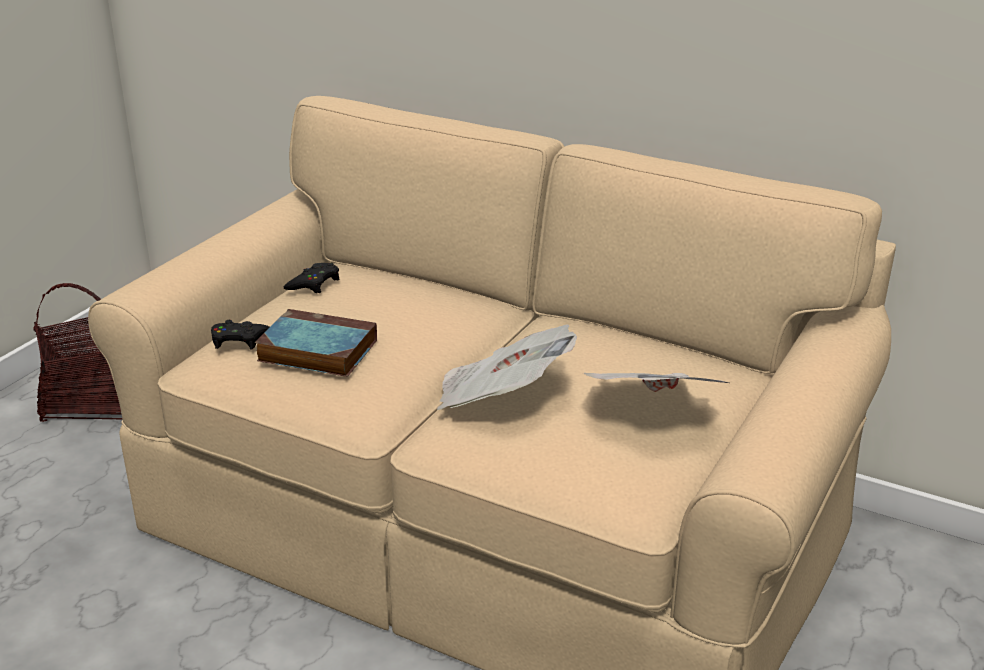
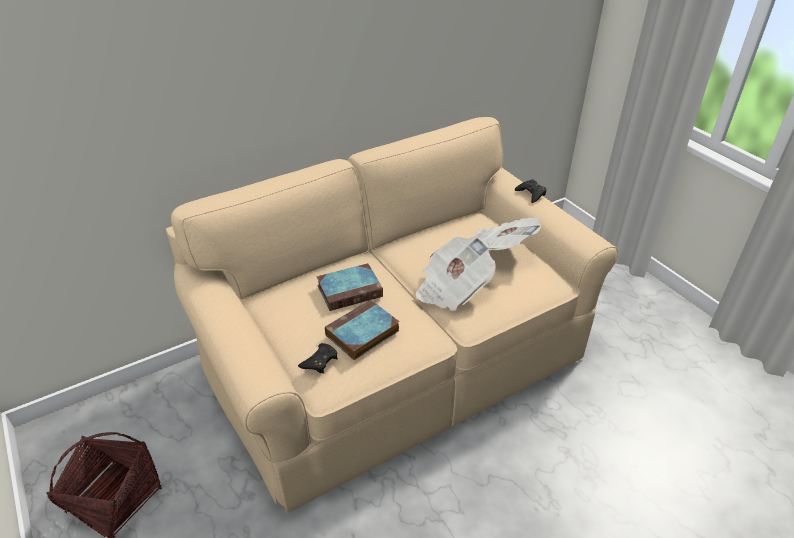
camera: 60 degrees left, 10 degrees up
(314, 283) = (280, 311): black game controller -> black game controller (531, 194)
(401, 314) = (351, 290): none -> book

